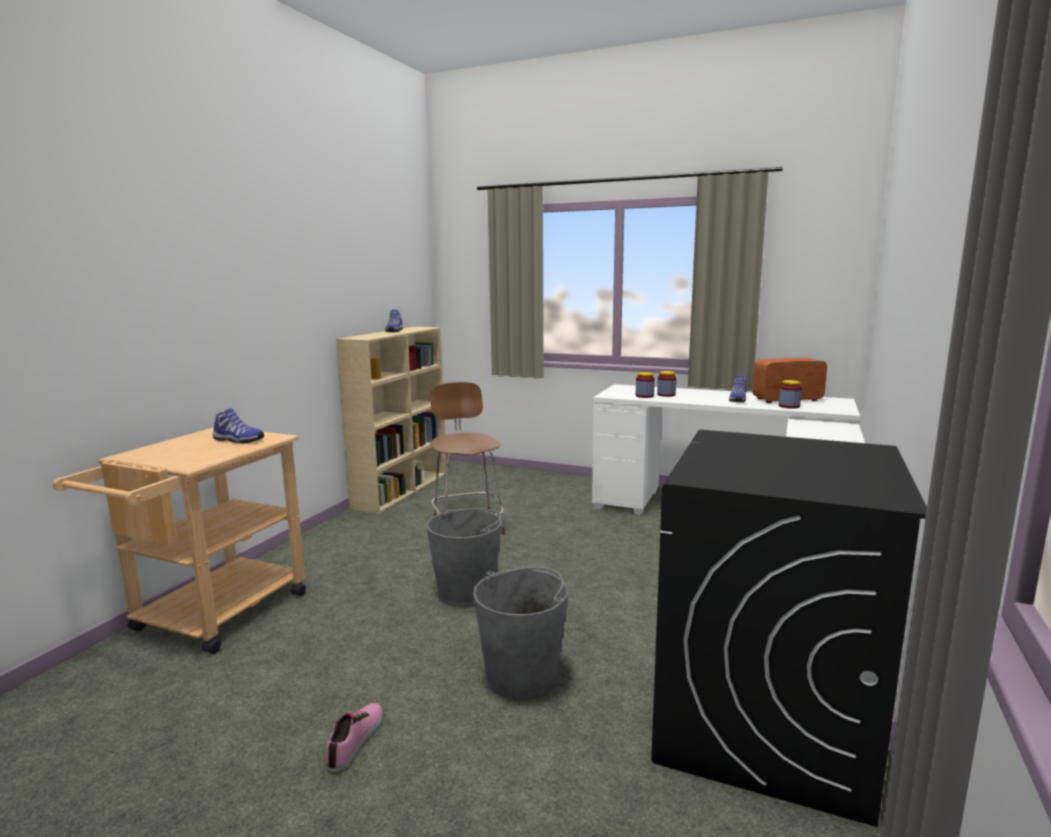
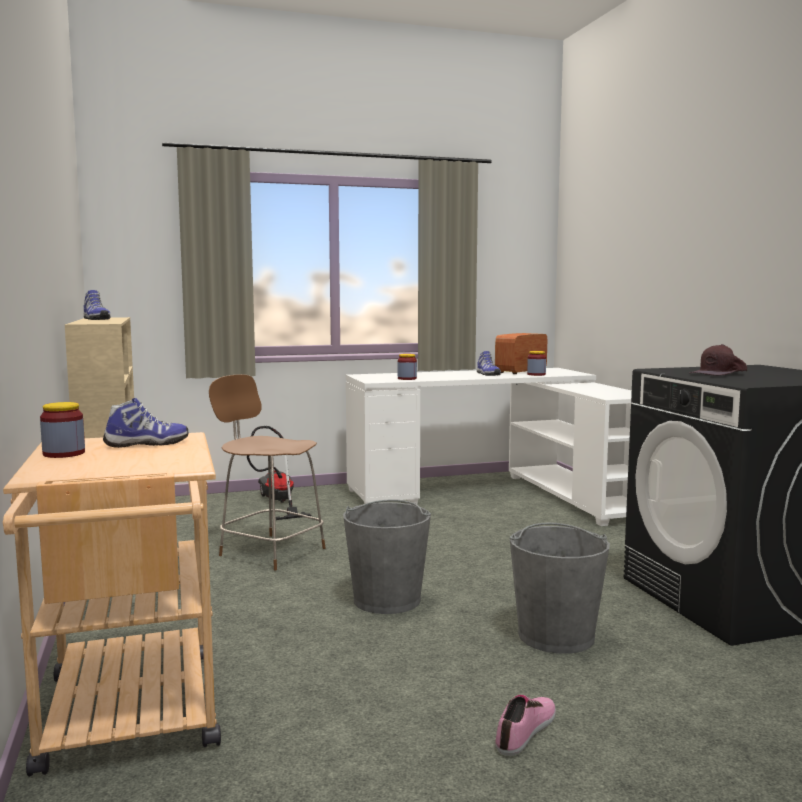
camera: 40 degrees left, 5 degrees down
(356, 740) = (526, 731): shoe -> shoe turned 60 degrees clockwise
(542, 485) = (277, 502): none -> vacuum cleaner
(666, 395) = (421, 376): jar -> jar (64, 453)
(751, 454) = (719, 373): none -> brown cap

